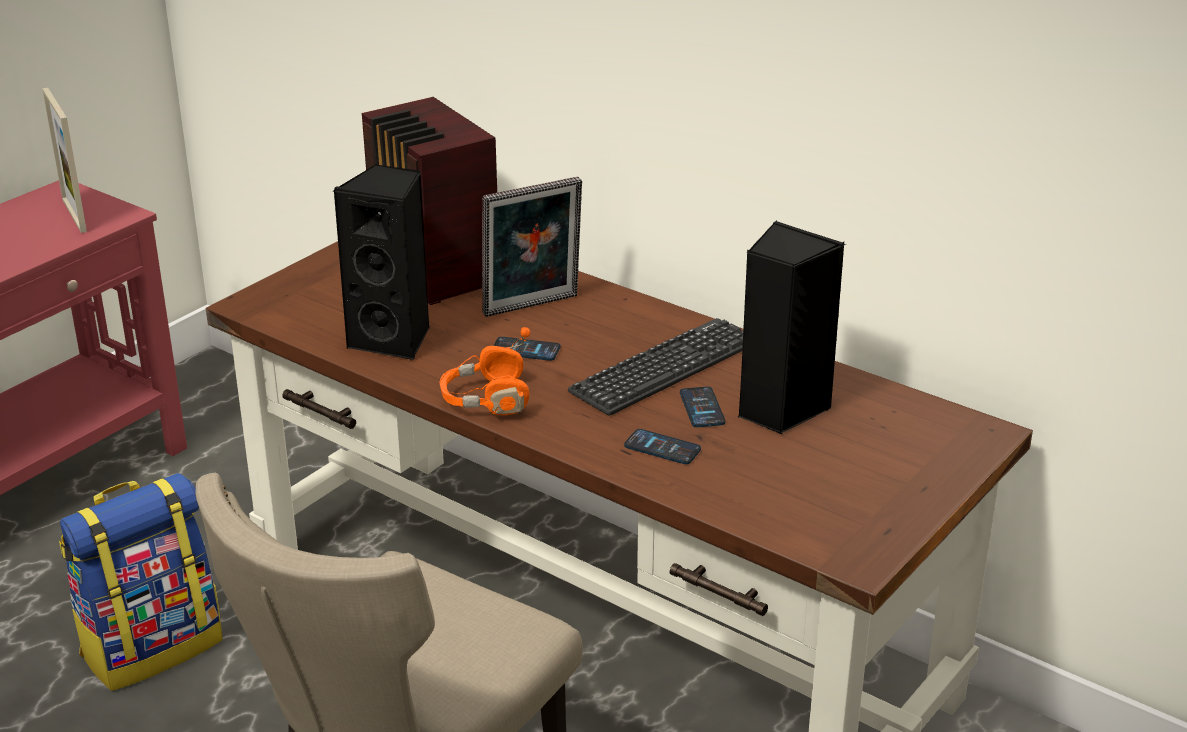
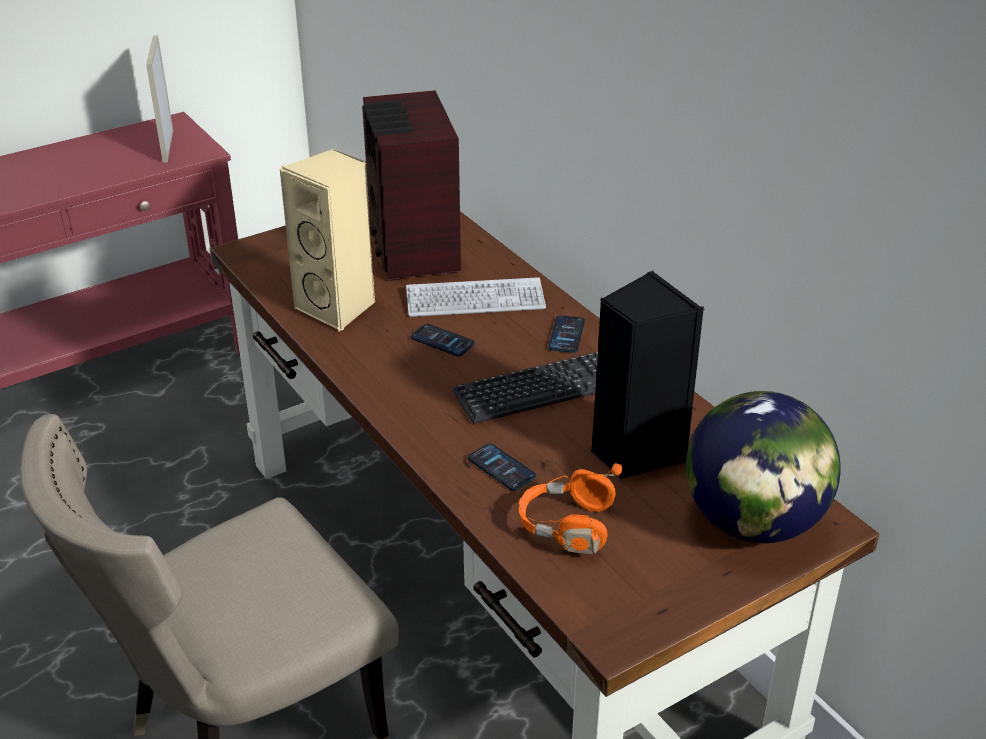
camera: 20 degrees right, 5 degrees up
(152, 646) = (138, 518): backpack -> none
(394, 339) = (338, 308): black speaker -> beige speaker
(486, 400) = (377, 384): orange headphones -> orange headphones (567, 526)
(532, 307) = (475, 300): picture frame -> keyboard
(702, 408) = (563, 435): phone -> phone (566, 335)
(921, 444) = (753, 523): none -> globe

